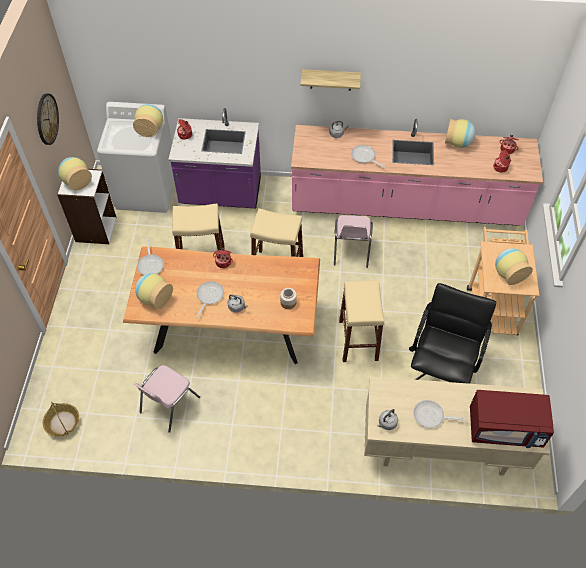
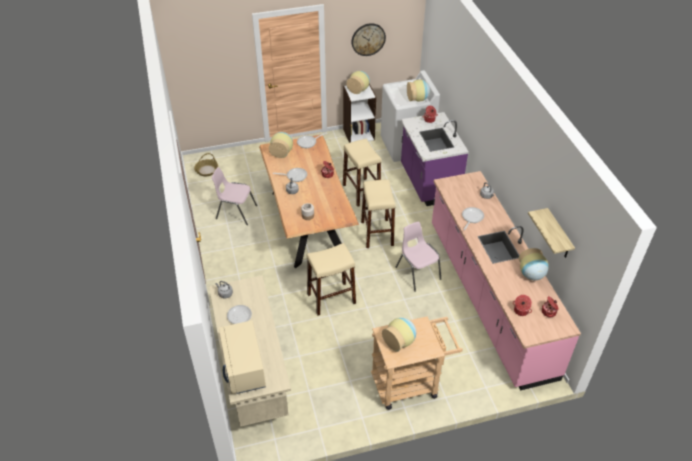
camera: 70 degrees right, 10 degrees down
(330, 80) = (501, 149): shelf -> shelf (558, 235)
(351, 250) = (417, 273): pink chair -> pink chair turned 75 degrees clockwise
(441, 368) = (327, 358): black office chair -> none
(505, 427) = (244, 367): red microwave -> beige microwave

